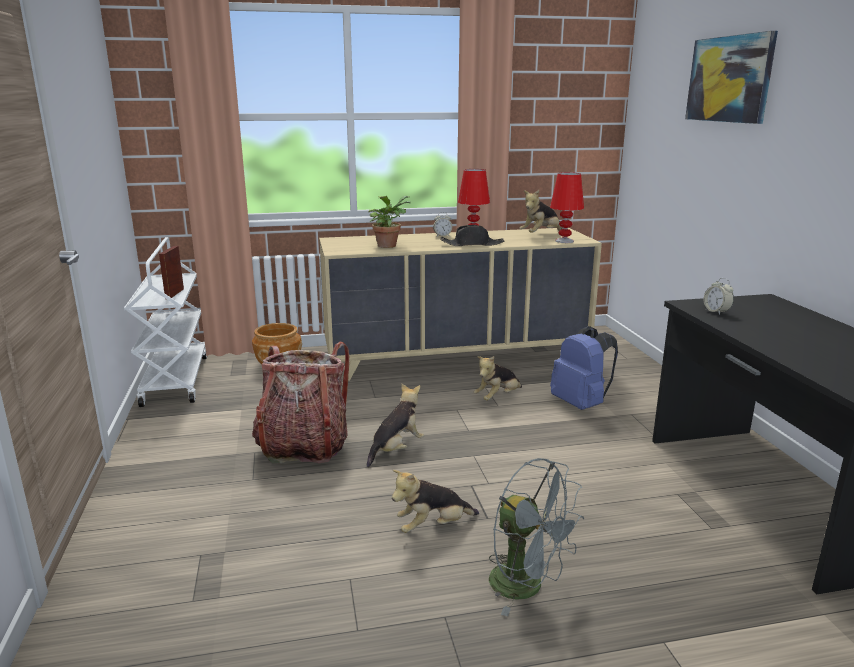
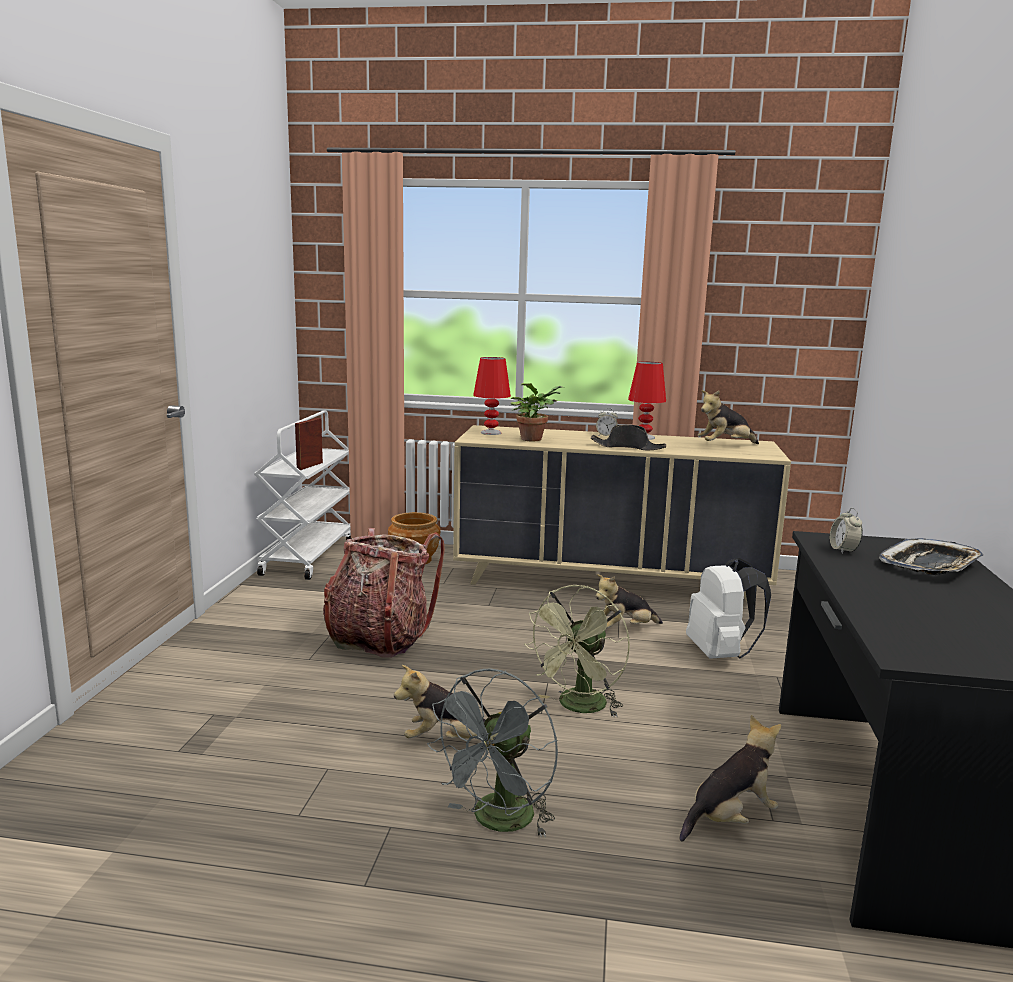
camera: 20 degrees right, 5 degrees down
(396, 449) = (469, 660): plush toy -> plush toy (730, 818)
(513, 471) = (579, 707): none -> green fan
(527, 587) = (498, 822): grey fan -> grey fan turned 60 degrees clockwise
(564, 241) = (745, 454): red table lamp -> red table lamp (491, 433)
(581, 404) = (721, 654): blue backpack -> white backpack
(729, 79) = (947, 265): picture -> none
(781, 314) = (930, 565): none -> tray

